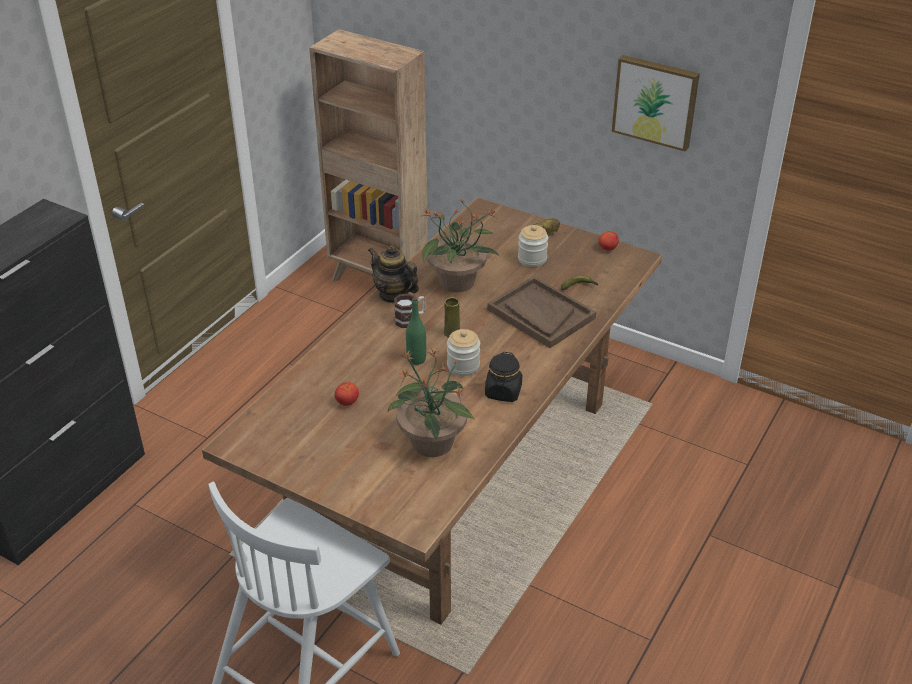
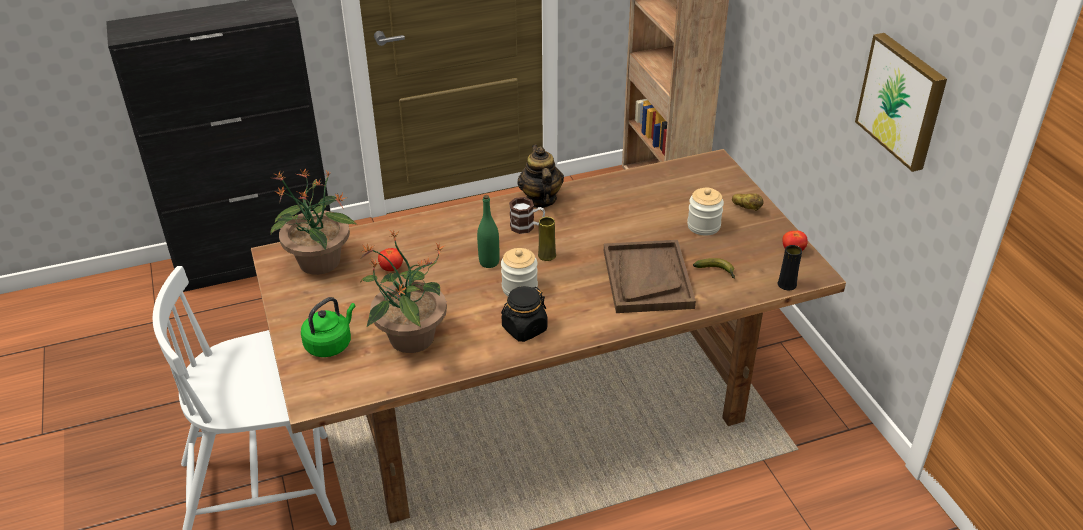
camera: 40 degrees right, 0 degrees up
(376, 482) = (330, 344): none -> green kettle
(458, 282) = (608, 215): potted plant -> potted plant (319, 263)
(631, 273) = (787, 284): none -> black vase

